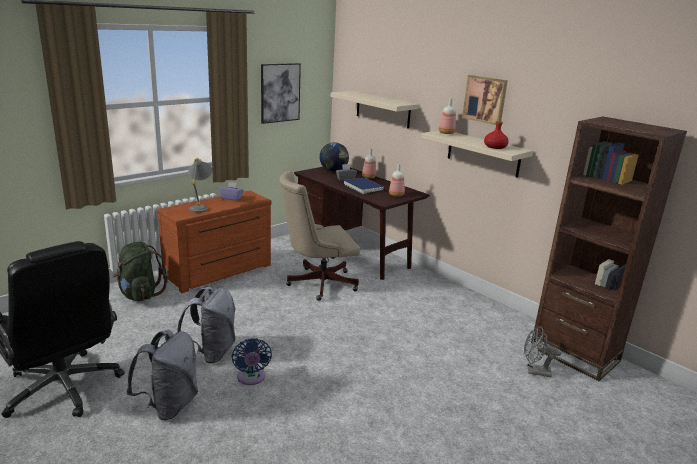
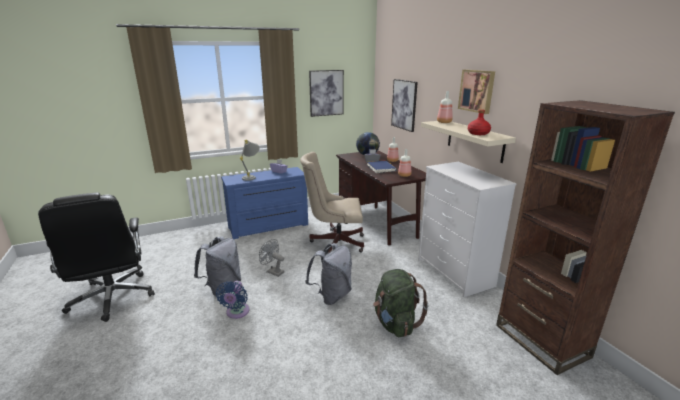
camera: 20 degrees right, 0 degrees up
(139, 294) = (205, 237): green backpack -> green backpack (395, 323)
(169, 405) = (167, 324): grey backpack -> grey backpack (332, 295)
(220, 272) = (269, 226): brown dresser -> blue dresser
(383, 109) = (404, 105): beige shelf -> picture
(467, 301) = (455, 273): none -> white dresser
(534, 371) = (489, 351): grey fan -> grey fan (272, 271)

